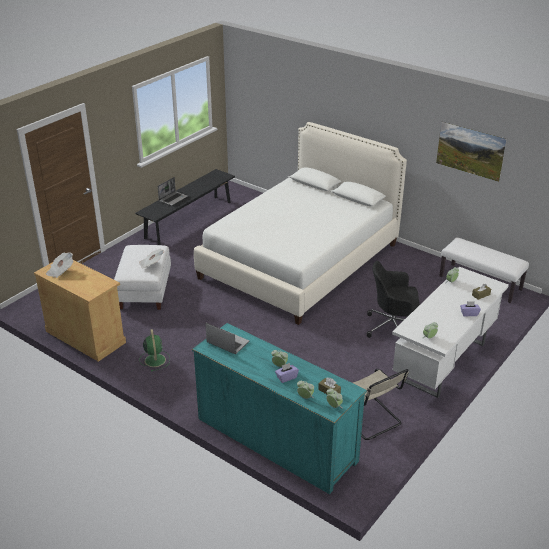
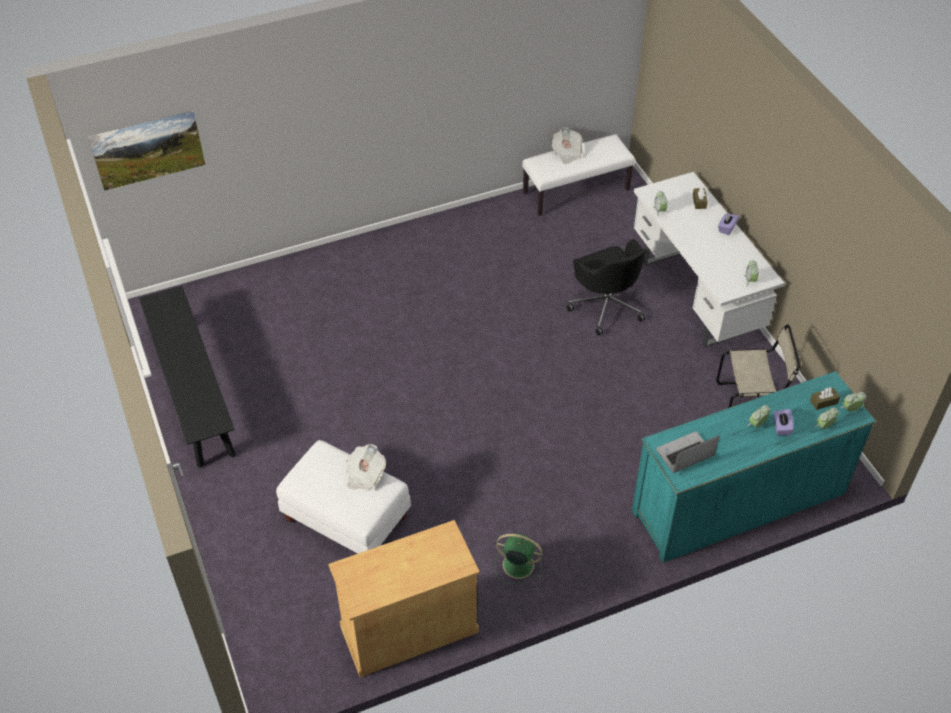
camera: 60 degrees left, 15 degrees up
(60, 271) = (373, 582): newspaper -> newspaper (567, 153)
(173, 199) = (186, 382): laptop -> none
(300, 261) = (406, 321): white bed -> none
(392, 327) = (606, 305): black office chair -> black office chair turned 60 degrees counterclockwise
(468, 162) = (523, 63): picture -> picture (151, 164)

